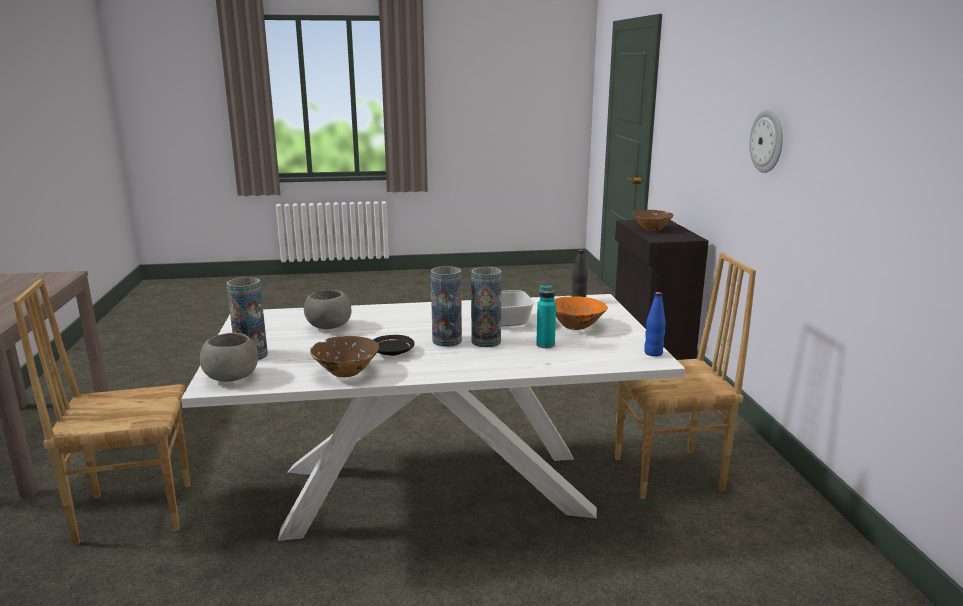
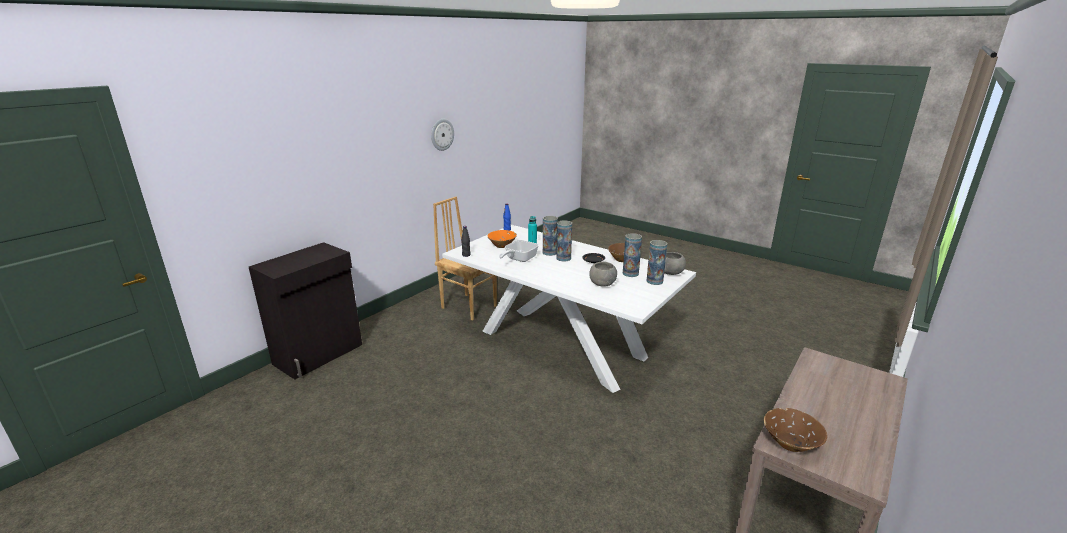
camera: 135 degrees left, 5 degrees up
(134, 511) = (713, 406): brown chair -> none
(304, 354) = (630, 273): none -> vase
(651, 229) = (303, 260): brown bowl -> brown bowl (790, 444)
(767, 141) = (358, 157): wall clock -> wall clock (442, 134)

